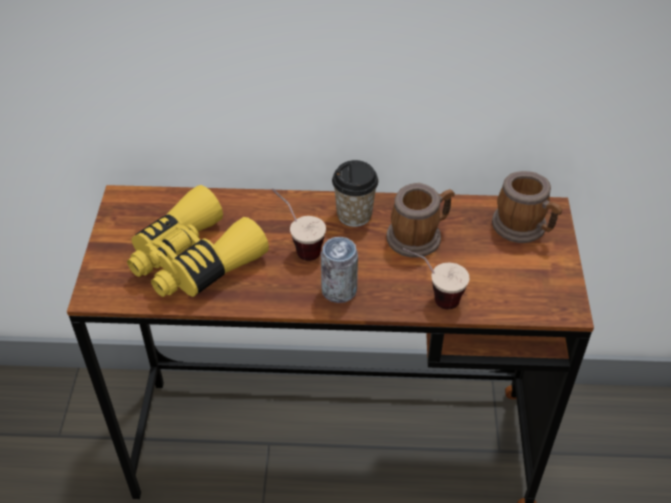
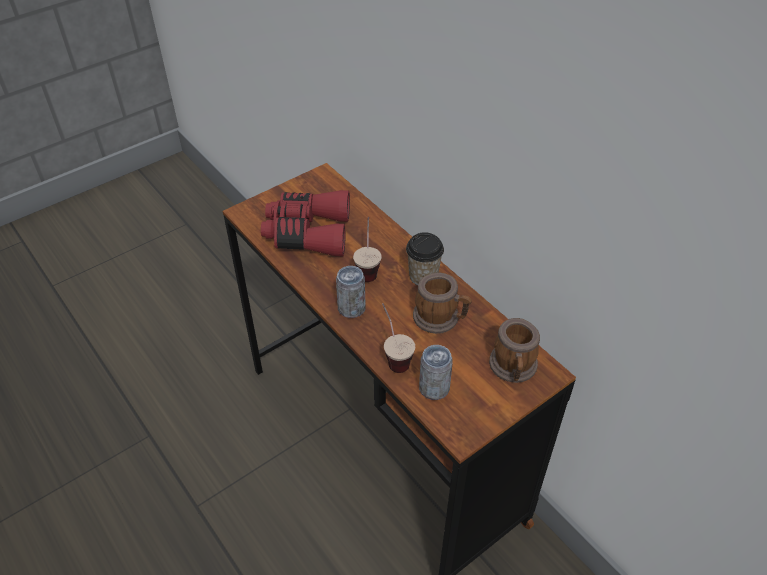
camera: 50 degrees right, 0 degrees up
(193, 260) = (307, 232): yellow binoculars -> red binoculars
(498, 293) = (434, 388): none -> can

